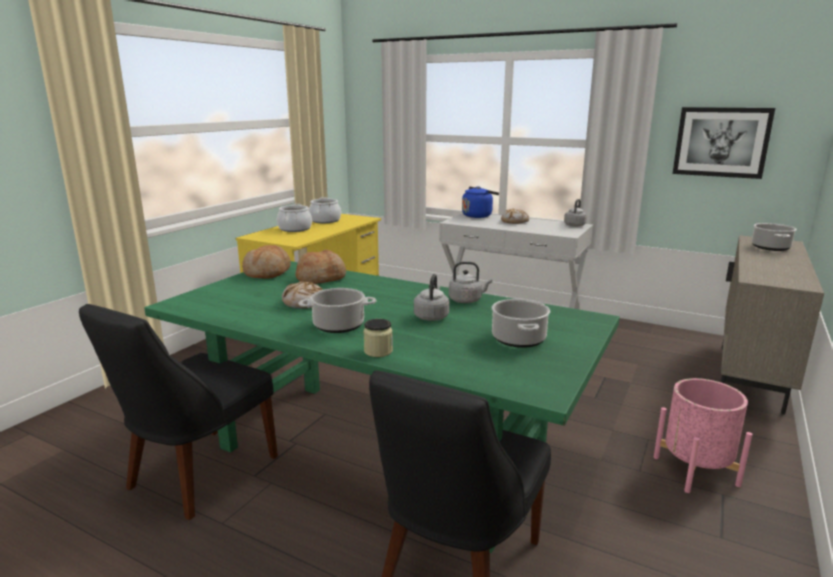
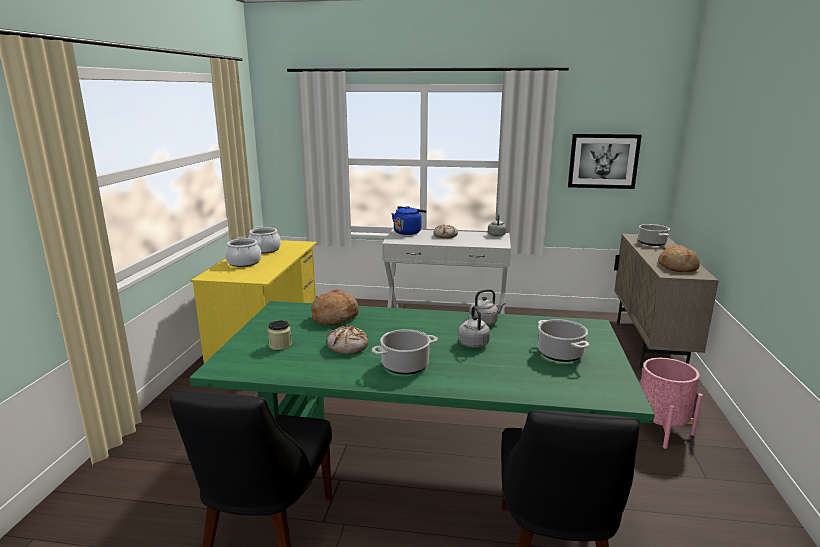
camera: 20 degrees left, 0 degrees up
(268, 272) = (276, 318): bread -> bread (677, 267)
(378, 351) = (465, 385): jar -> jar (280, 345)

